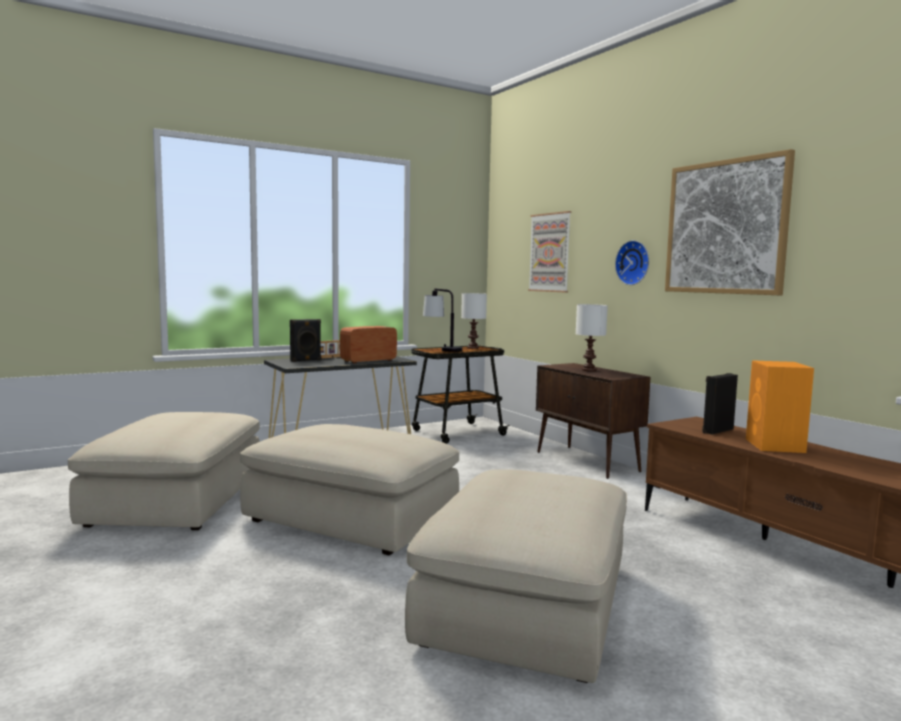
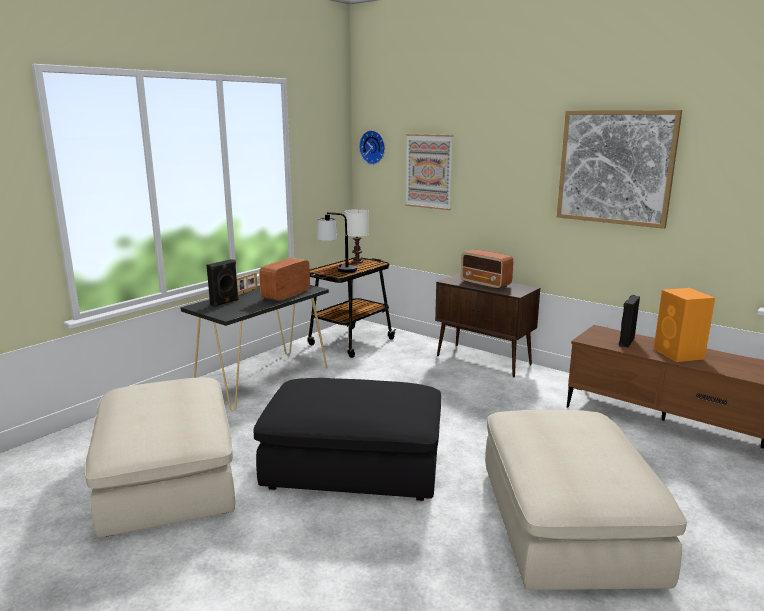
camera: 20 degrees left, 10 degrees up
(353, 518) = (355, 465): beige ottoman -> black ottoman
(589, 370) = (486, 284): white table lamp -> radio
(634, 263) = (523, 189): wall clock -> wall clock (373, 147)

